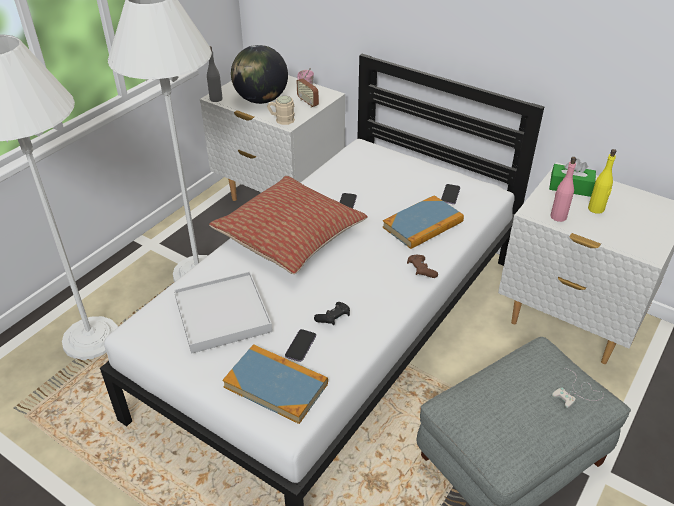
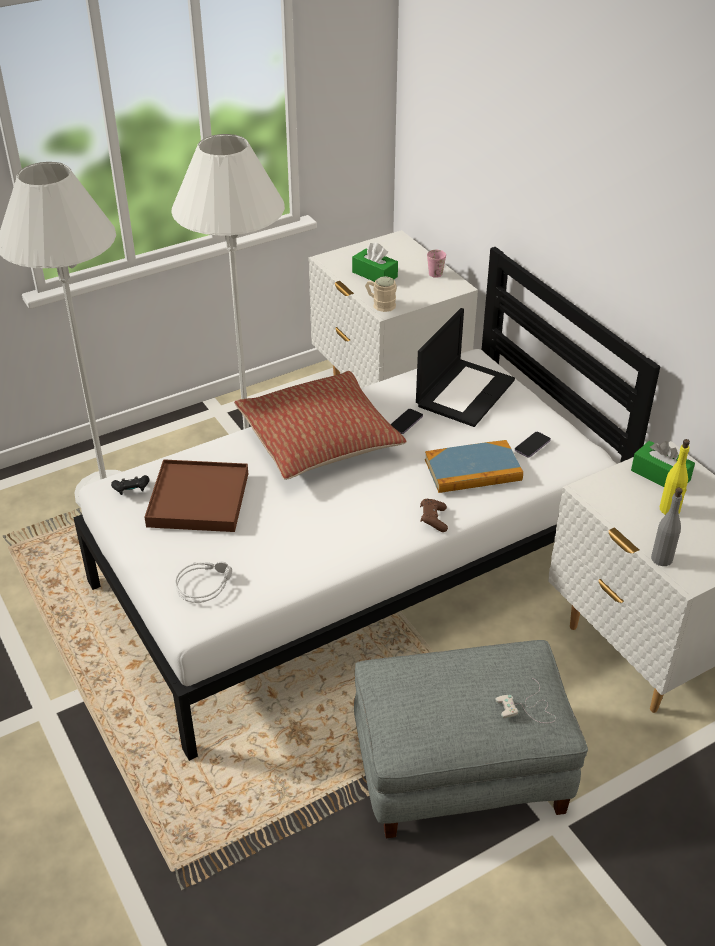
camera: 25 degrees right, 0 degrees up
(216, 99) = (326, 261): grey bottle -> grey bottle (662, 558)
(223, 315) = (198, 500): white tray -> brown tray
(261, 100) = (374, 274): globe -> green tissue box
(276, 385) = (204, 583): book -> grey headphones
(300, 346) = (253, 555): phone -> none
(308, 103) = (425, 291): radio -> none
(333, 319) = (304, 539): black game controller -> black game controller (131, 490)
(373, 170) = (465, 392): none -> laptop
(558, 216) = (613, 504): pink bottle -> none

